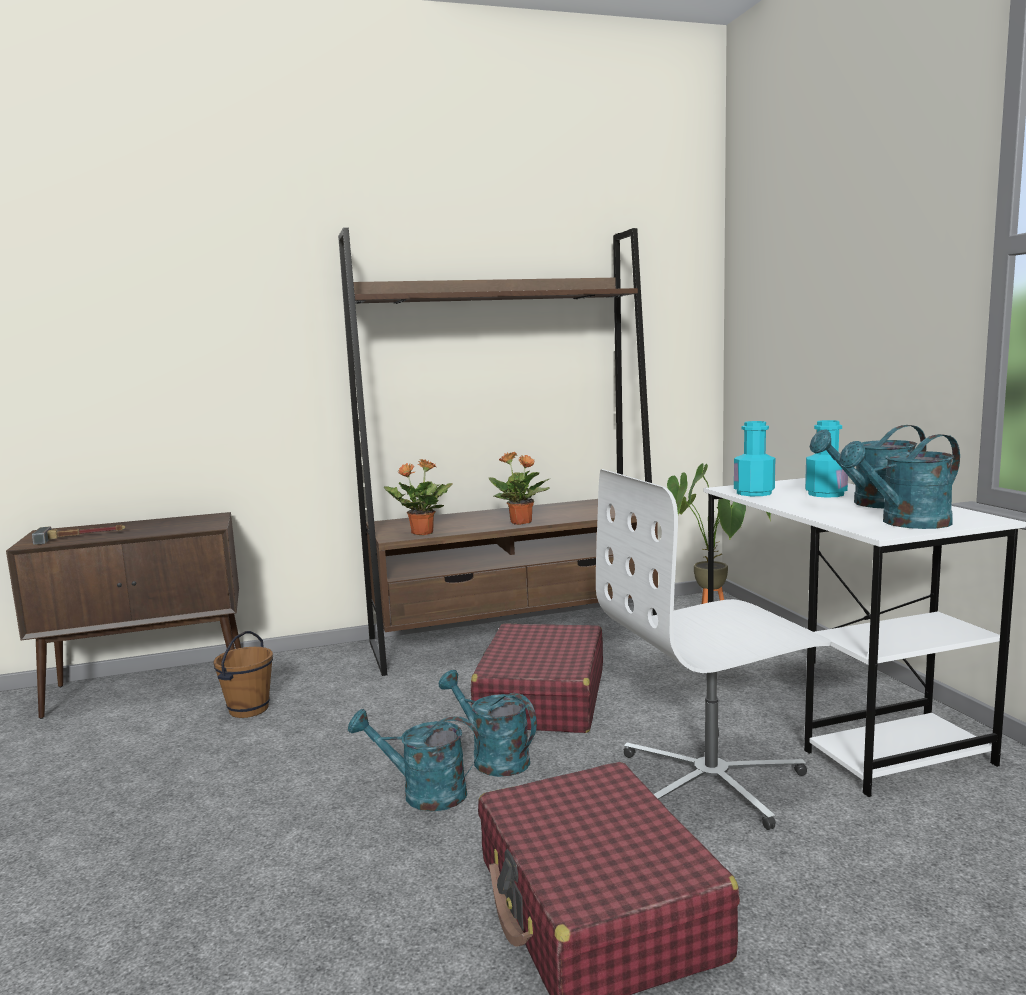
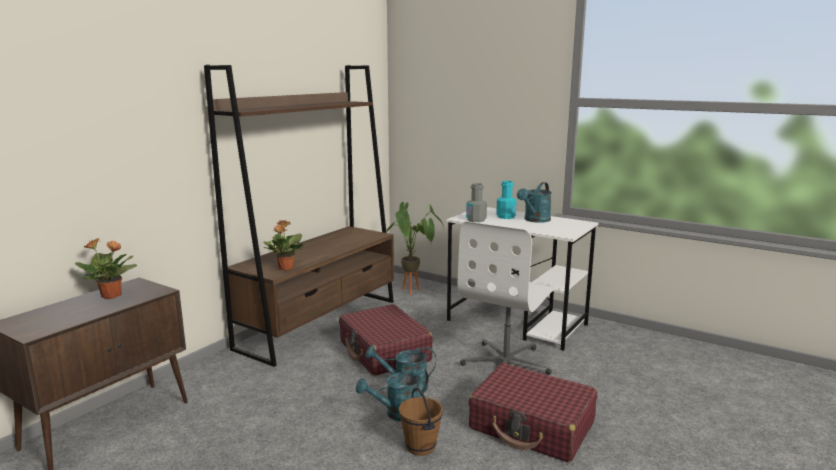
camera: 40 degrees left, 5 degrees up
(82, 536) = (64, 319): hammer -> none
(249, 710) = (219, 412): brown bucket -> brown bucket (421, 446)
(521, 522) = (332, 251): potted plant -> potted plant (112, 296)
(754, 493) = (476, 220): turquoise bottle -> grey bottle
(906, 523) = (565, 229): turquoise watering can -> none

